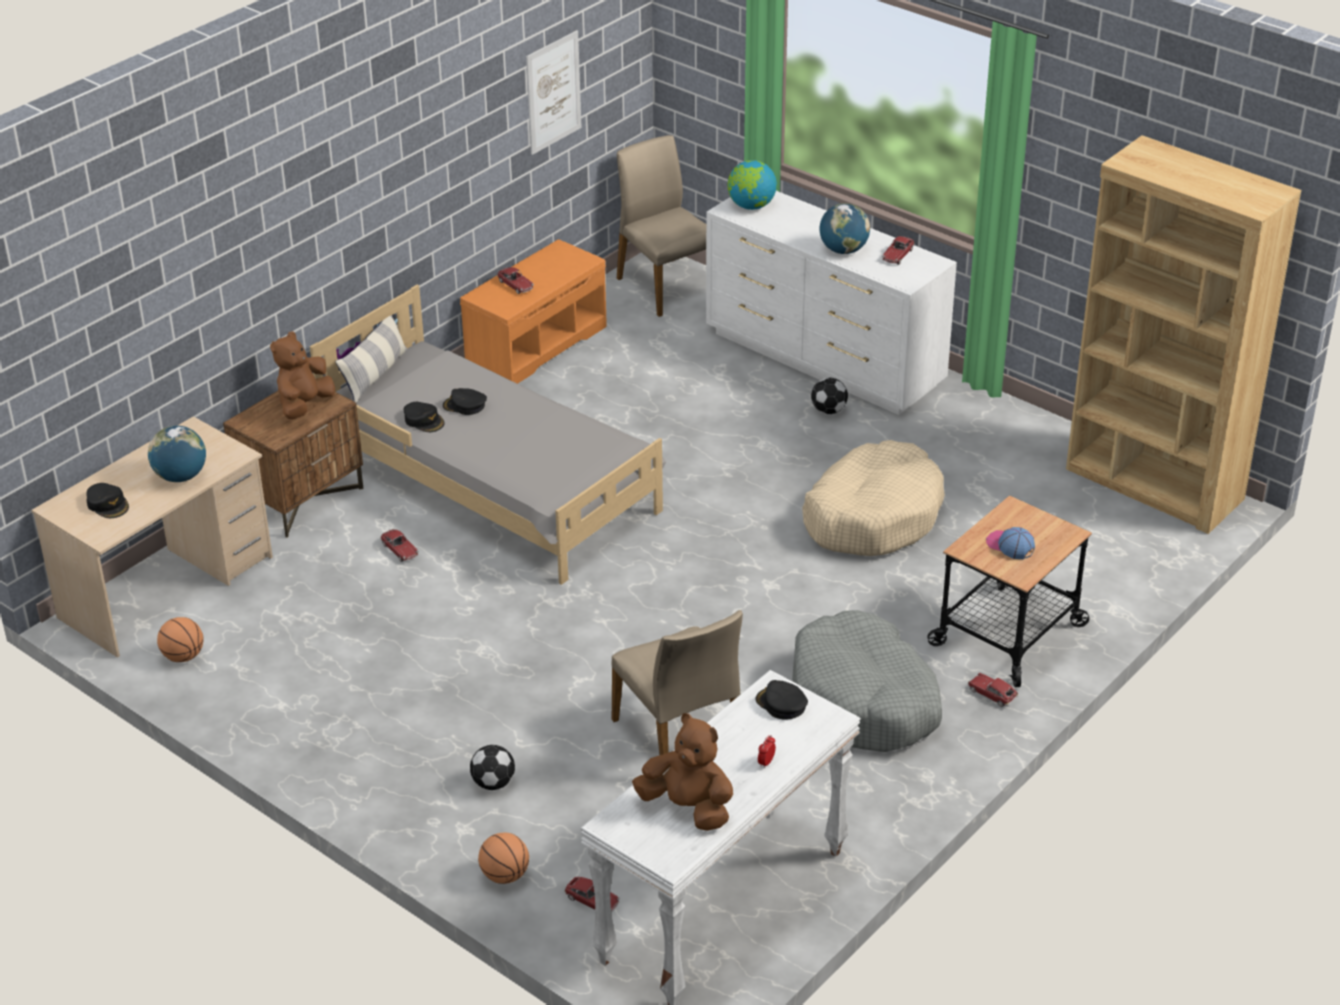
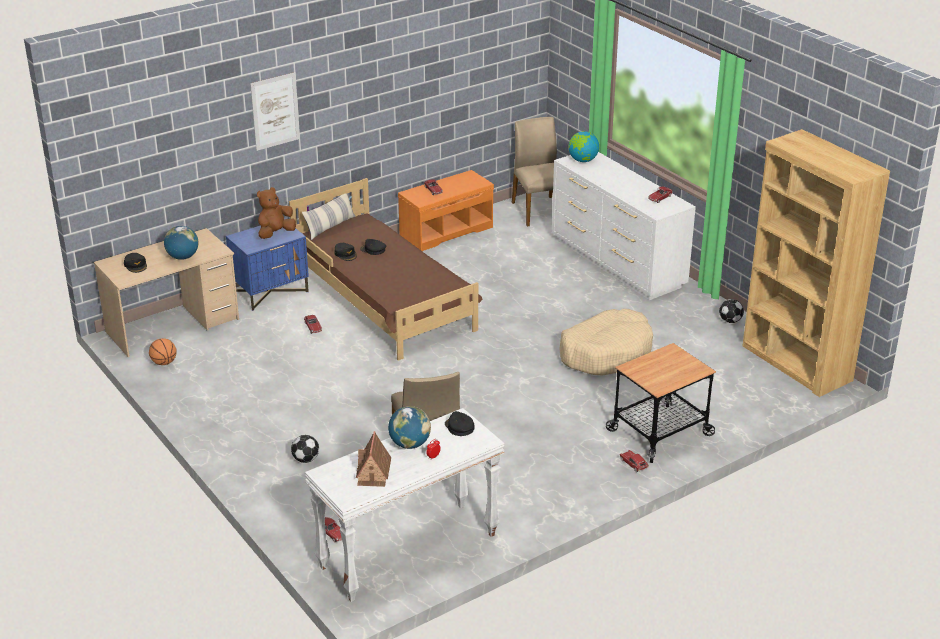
camera: 15 degrees right, 5 degrees down
(302, 498) = (271, 292): brown nightstand -> blue nightstand
(492, 482) = (384, 300): grey bed -> brown bed
(505, 875) = (288, 510): basketball -> none
(553, 92) = (473, 76): picture -> picture (275, 111)
(688, 807) = (373, 472): brown plush toy -> toy house
(829, 411) = (606, 291): football -> football (730, 321)
(843, 250) = (627, 191): globe -> globe (409, 444)
(864, 700) = (551, 454): grey dog bed -> none
(1010, 546) = (659, 370): cap -> none

